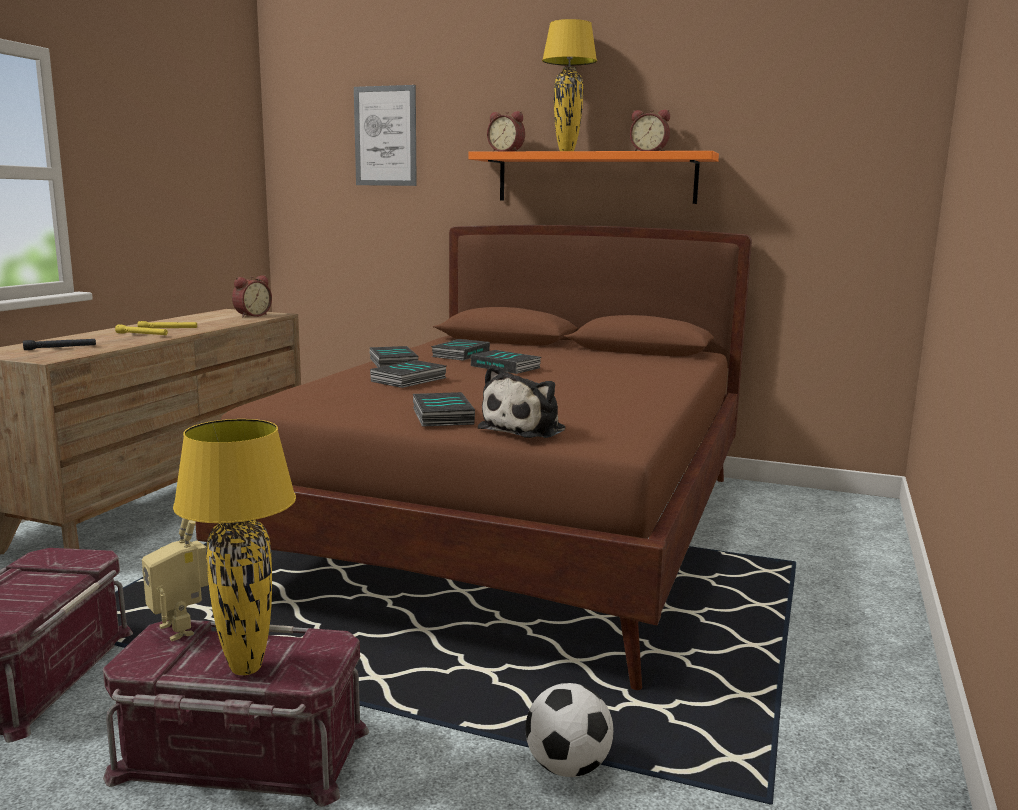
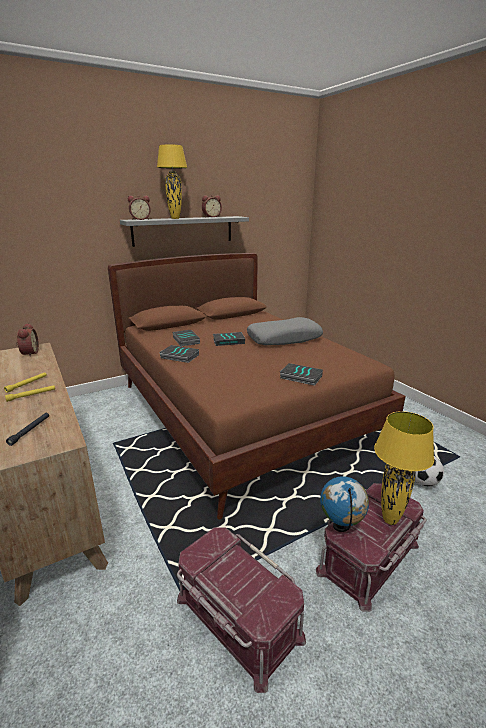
camera: 50 degrees left, 10 degrees up
(183, 628) = (341, 527): toy robot -> globe
(385, 136) = (44, 209): picture -> none
(409, 380) = (231, 364): book -> none
(526, 429) = (337, 370): plush toy -> none
(595, 178) = (183, 230): orange shelf -> grey shelf
(598, 385) = (284, 339): none -> grey pillow

